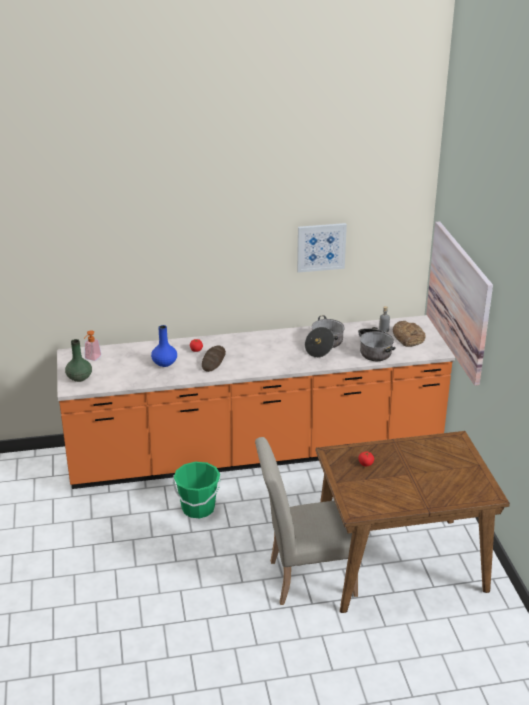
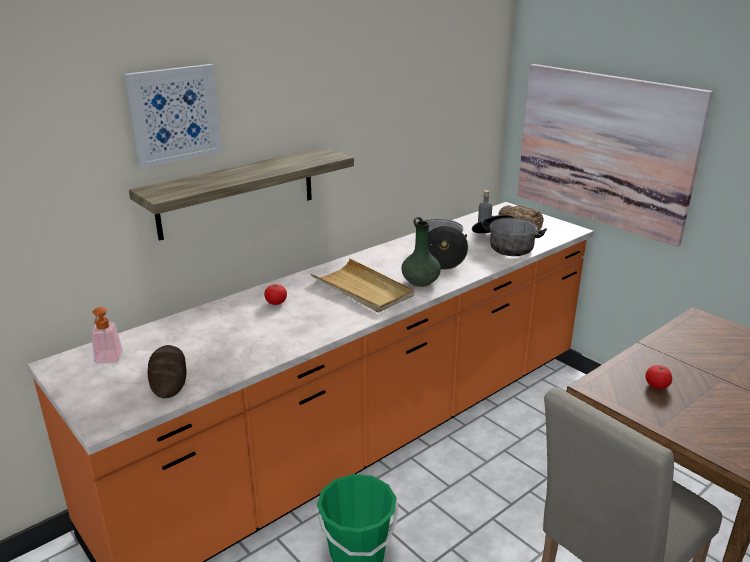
camera: 30 degrees left, 5 degrees down
(79, 378) = (108, 398): green vase -> green vase (420, 282)
(165, 363) = (245, 332): blue vase -> none
(188, 280) = (237, 192): none -> shelf
(213, 361) = (317, 309): bread -> bread (168, 375)
(251, 355) = (362, 289): none -> beige tray
(321, 247) = (402, 118): picture -> picture (174, 114)

